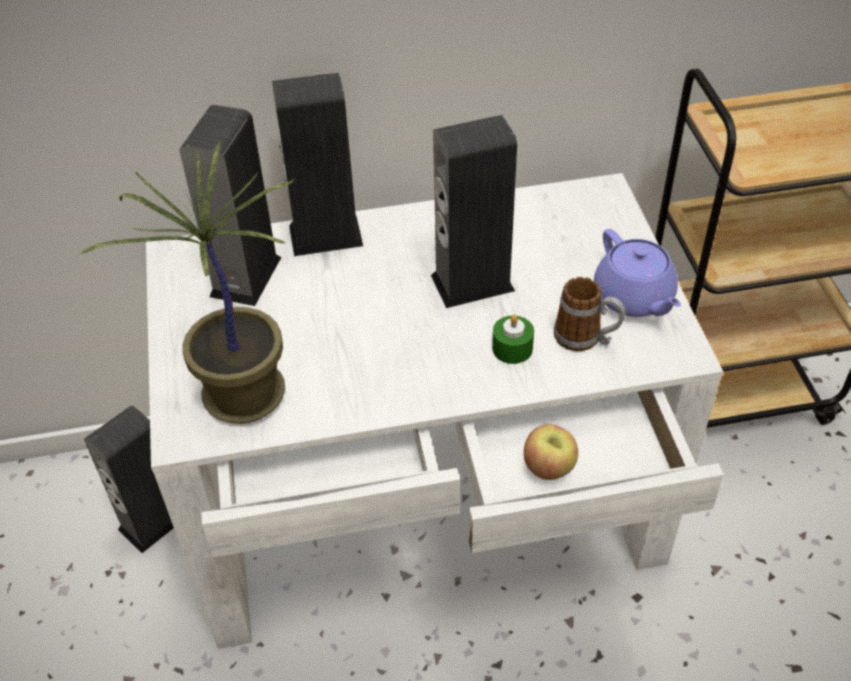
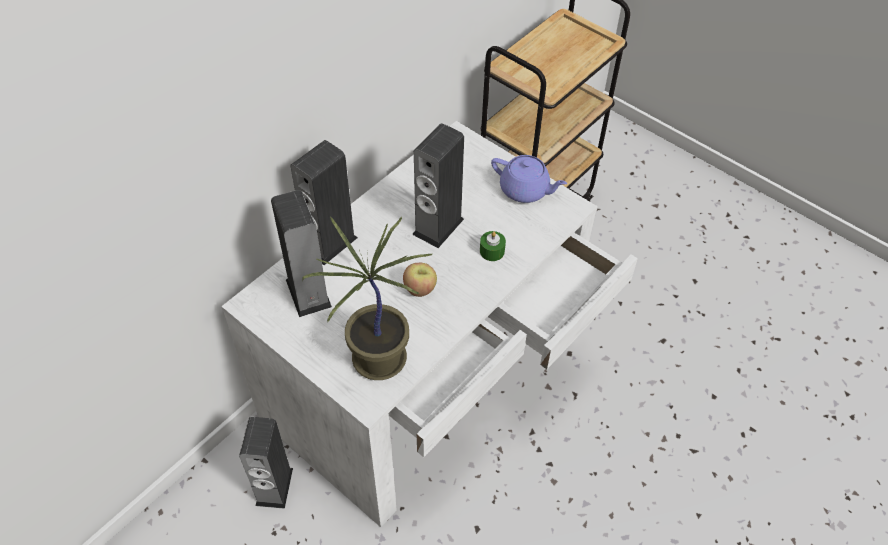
camera: 40 degrees left, 5 degrees up
(549, 467) = (546, 304): apple -> apple (420, 289)
(586, 338) = (522, 225): mug -> none

